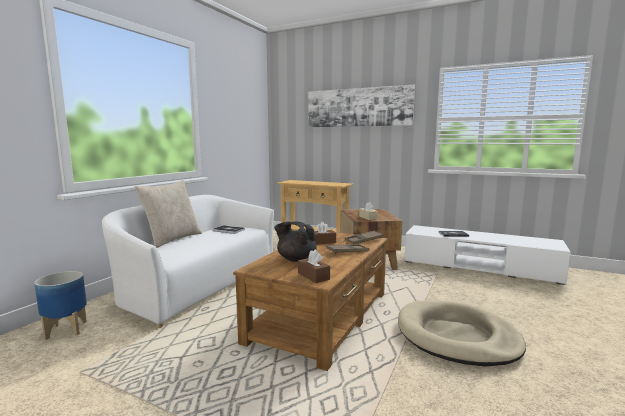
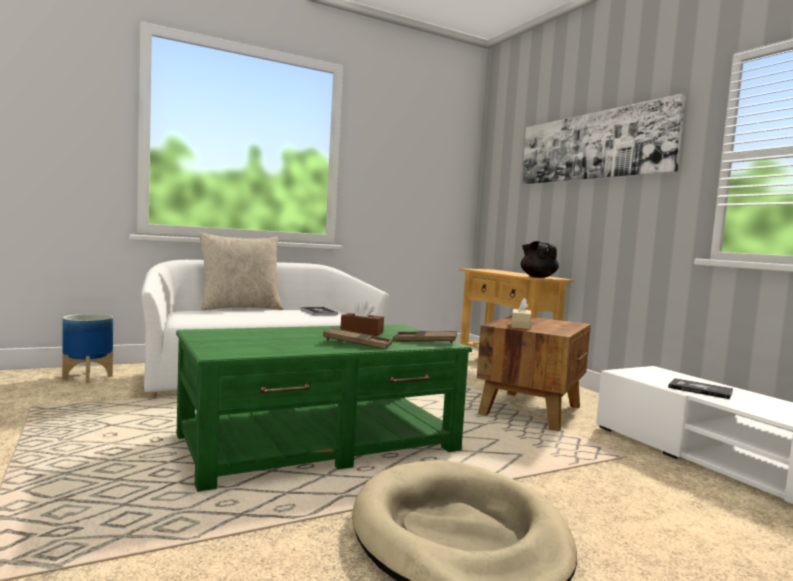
camera: 35 degrees right, 5 degrees down
(296, 259) = (270, 336): black teapot -> black teapot (537, 277)
(313, 276) = (229, 349): brown tissue box -> none
(322, 316) = (320, 444): brown coffee table -> green coffee table

